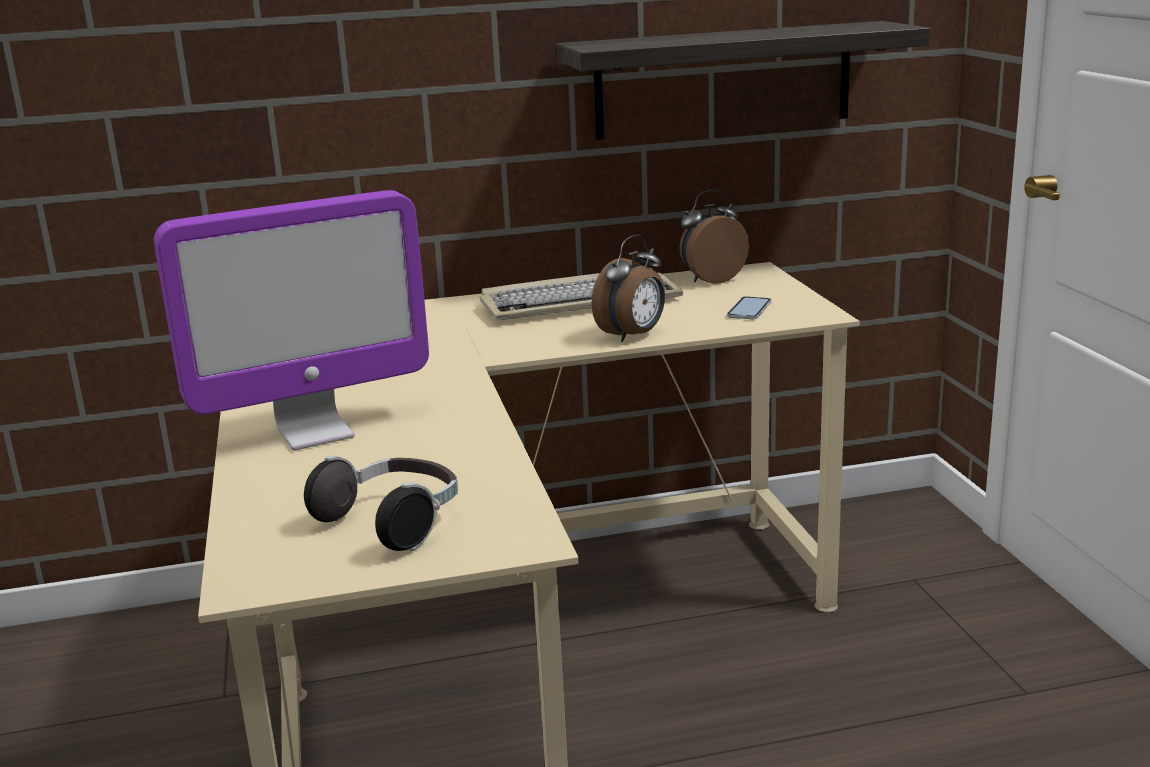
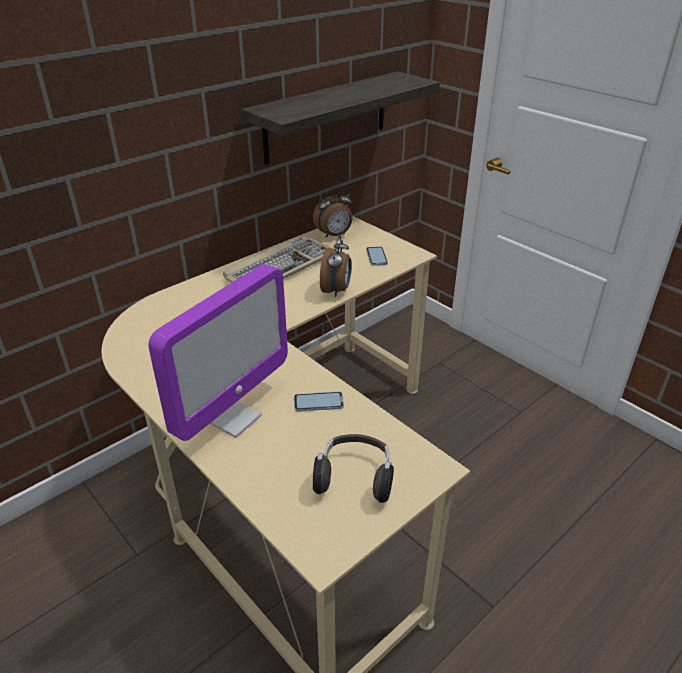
camera: 30 degrees left, 15 degrees up
(448, 440) = (318, 402): none -> phone
(711, 279) = (334, 235): alarm clock -> alarm clock turned 150 degrees counterclockwise

